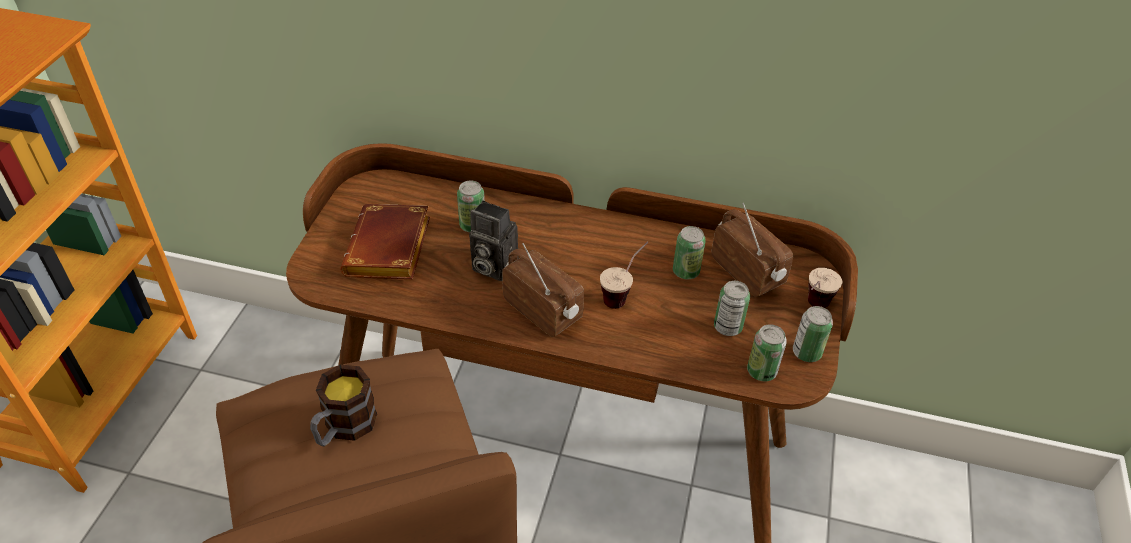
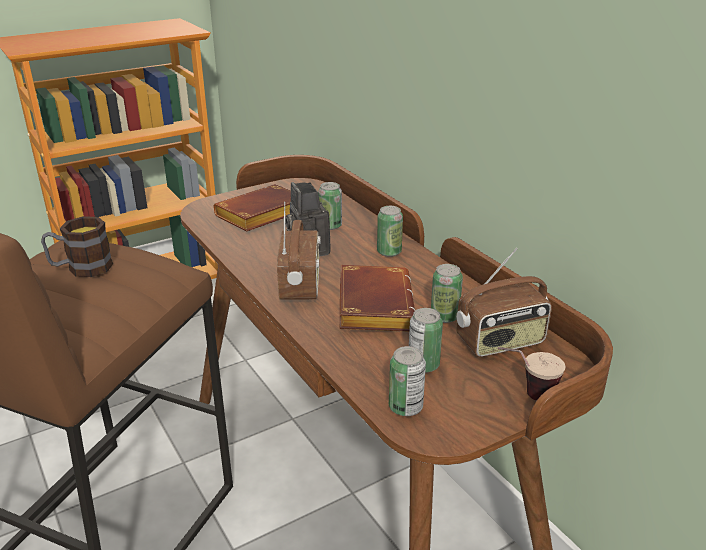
camera: 45 degrees right, 15 degrees down
(623, 294) = (372, 305): cup -> brown book
(748, 272) = (500, 342): radio -> radio turned 60 degrees clockwise
(806, 353) = (469, 420): can -> can (389, 252)

